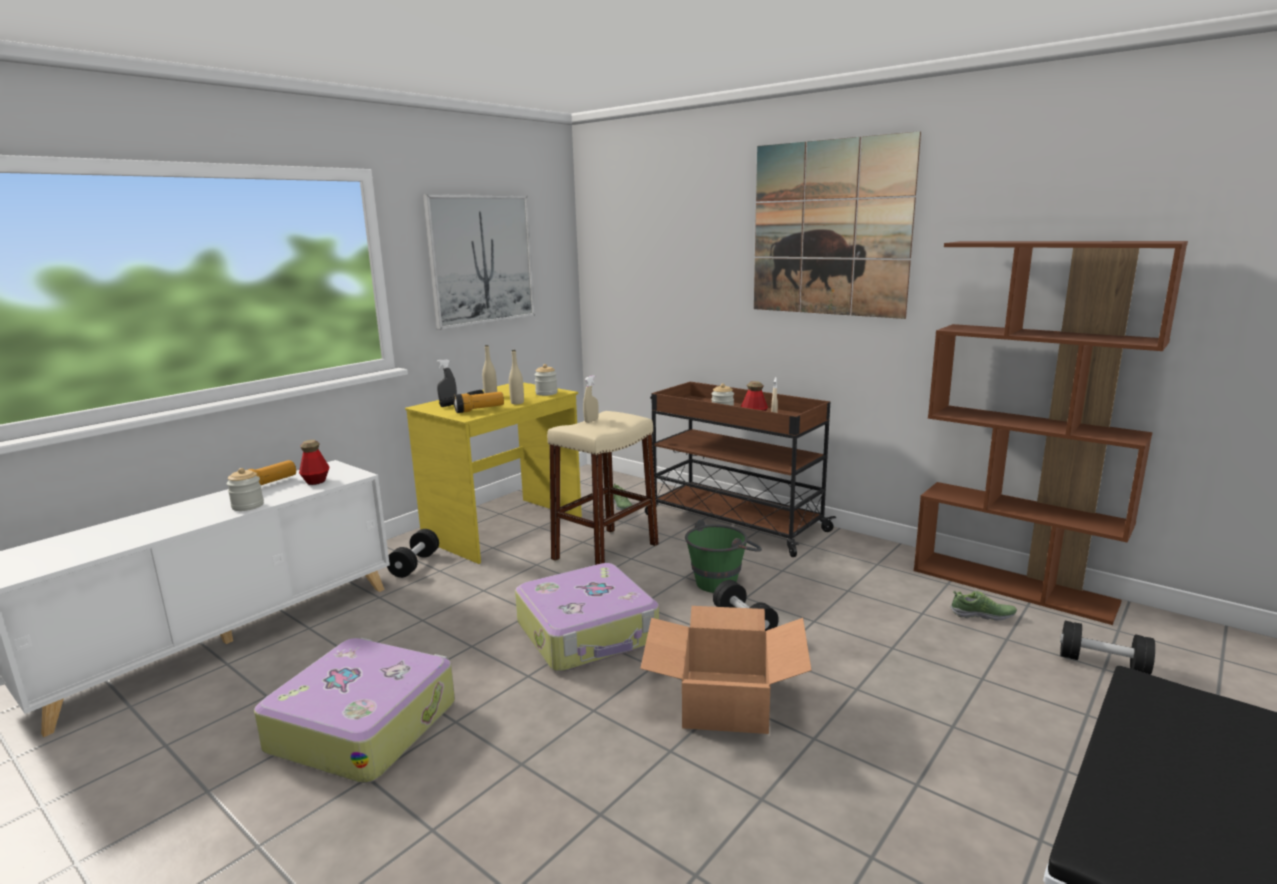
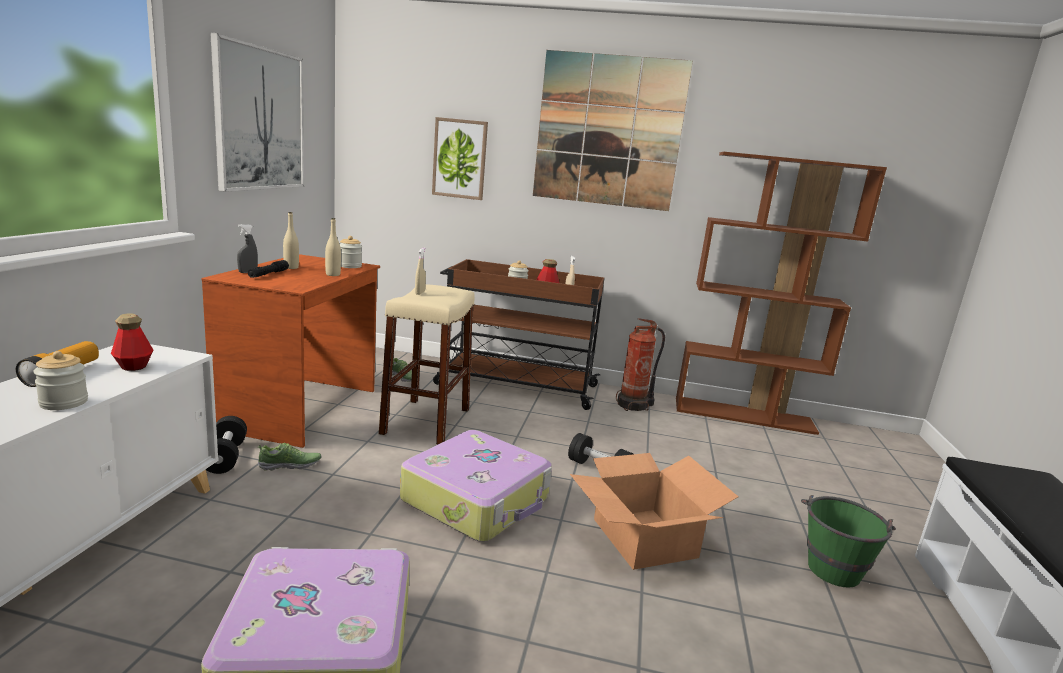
camera: 30 degrees left, 0 degrees up
(479, 410) = (300, 281): flashlight -> none
(505, 529) = (302, 409): yellow desk -> brown desk
(683, 274) = (460, 159): none -> picture
(722, 580) = (550, 435): green bucket -> green bucket (833, 564)
(860, 558) = (634, 405): none -> fire extinguisher
(982, 615) = (746, 438): shoe -> shoe (290, 465)
(1103, 663) = (837, 461): black dumbbell -> none

